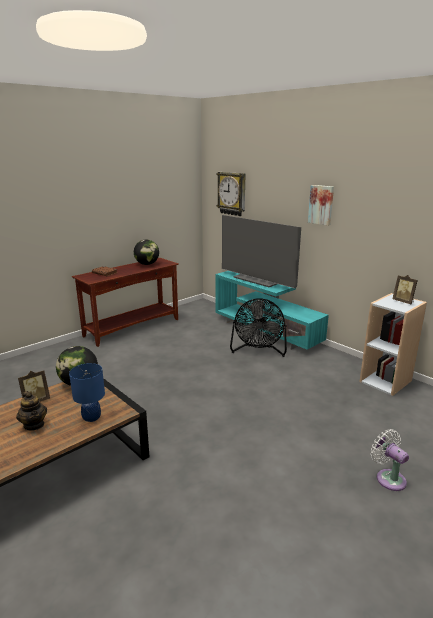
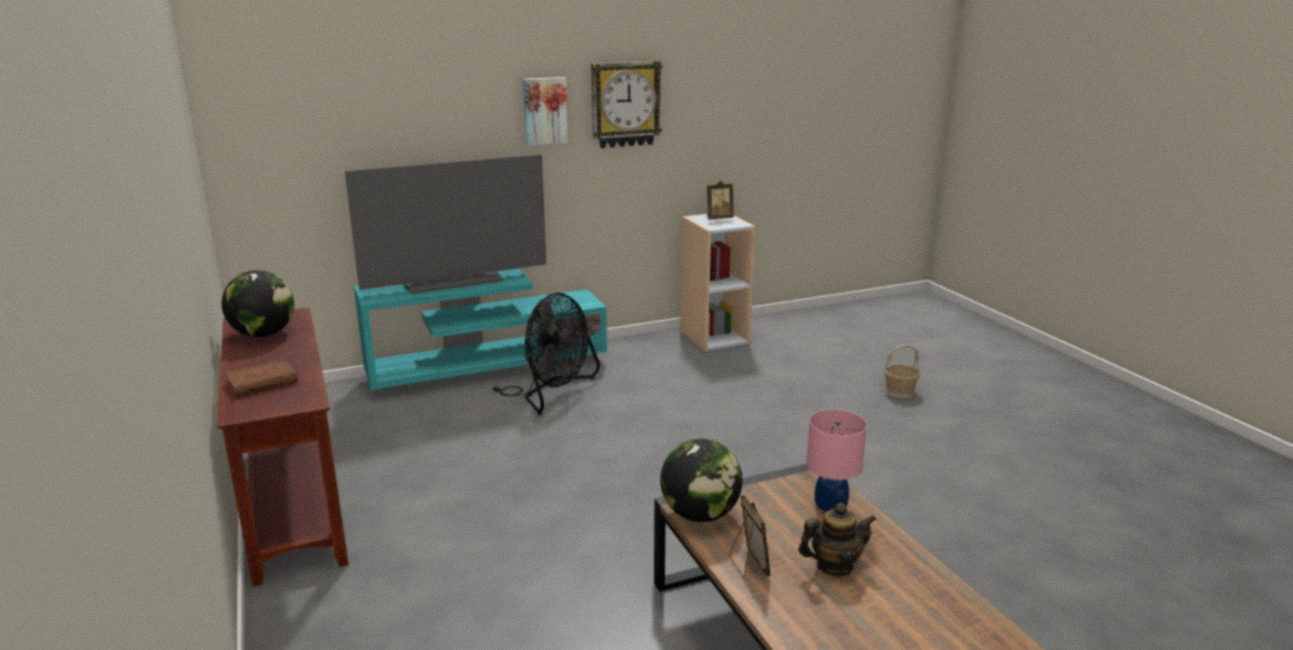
camera: 70 degrees left, 0 degrees up
(92, 418) = (828, 507): blue table lamp -> pink table lamp
(232, 193) = (313, 123): wall clock -> wall clock (625, 104)
(388, 478) = (900, 392): white fan -> basket

